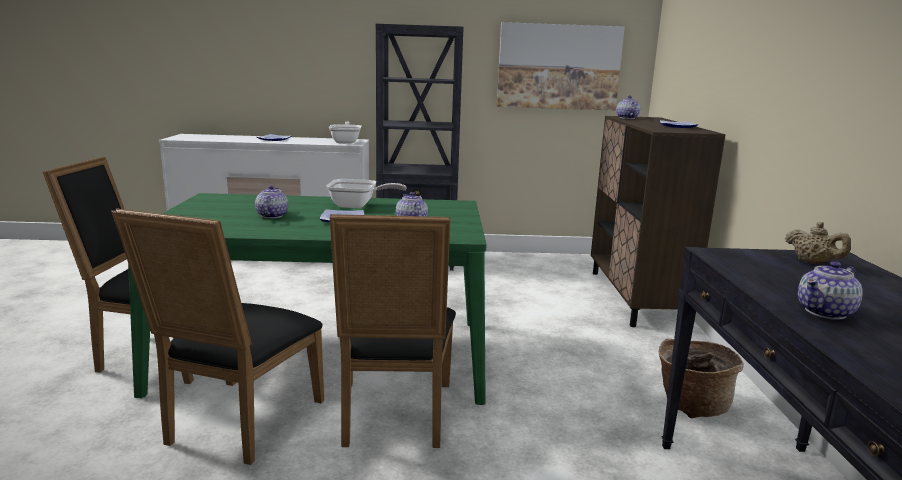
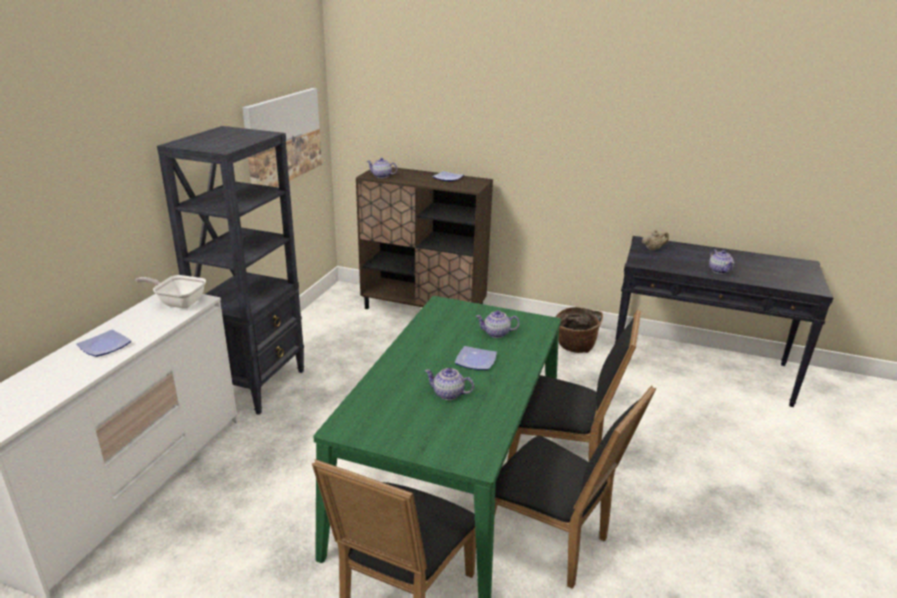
camera: 70 degrees left, 10 degrees up
(358, 206) = (429, 348): frying pan -> none

